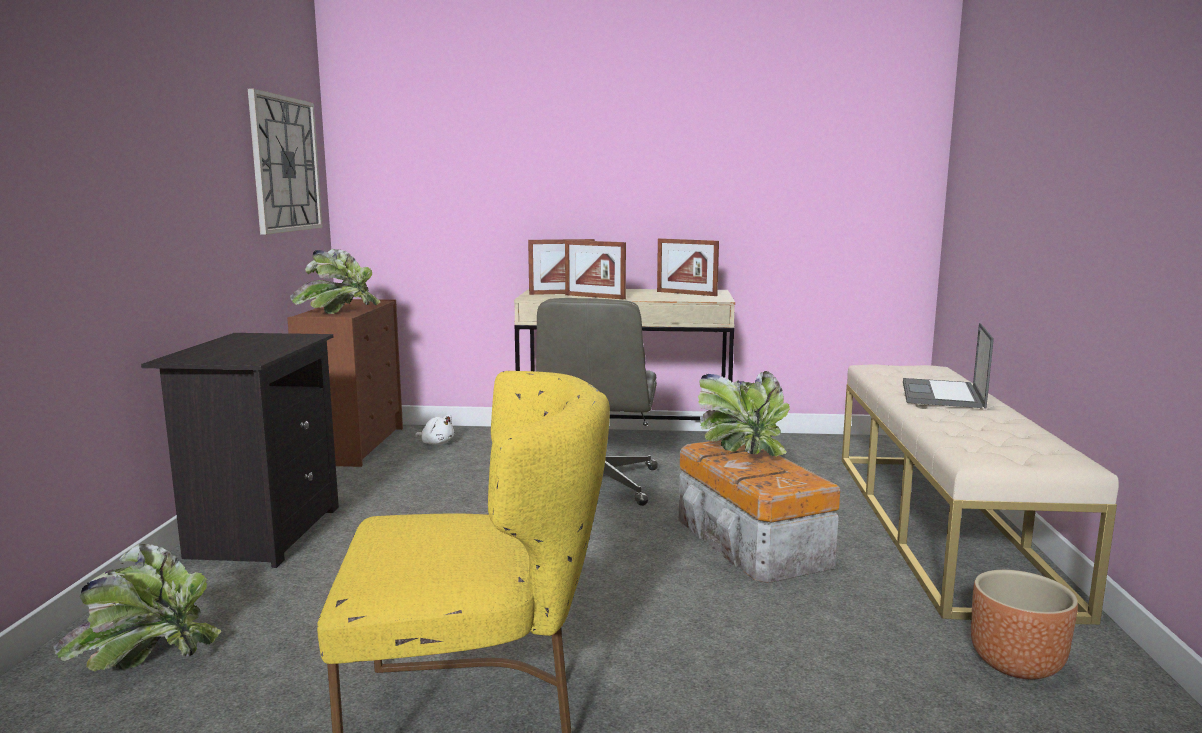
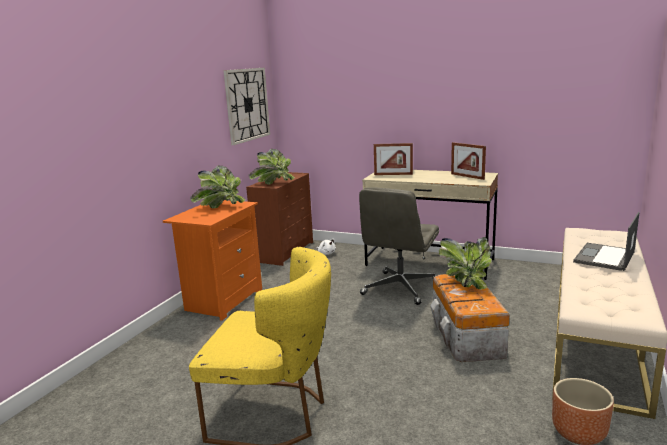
camera: 20 degrees right, 5 degrees up
(146, 659) = (154, 359): potted plant -> potted plant (220, 206)
(262, 532) = (222, 300): black nightstand -> orange nightstand
(594, 297) = (409, 178): picture frame -> none

